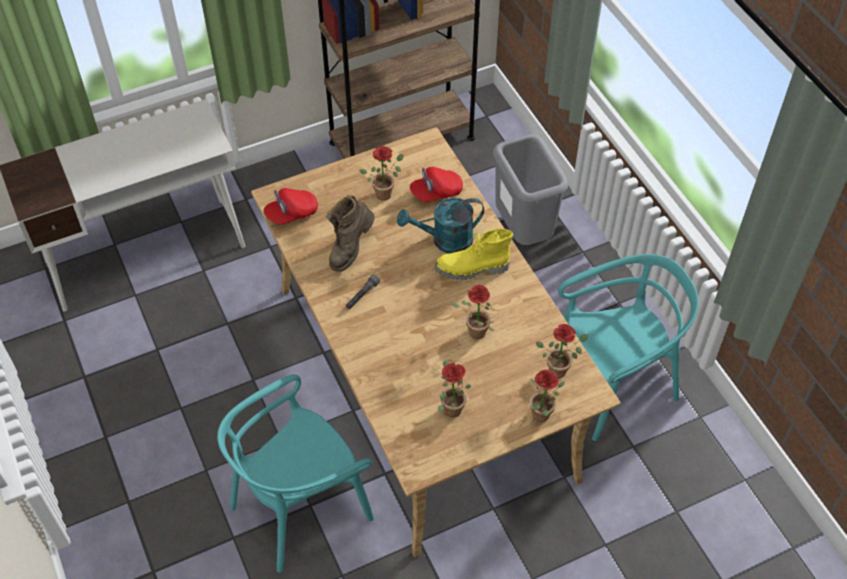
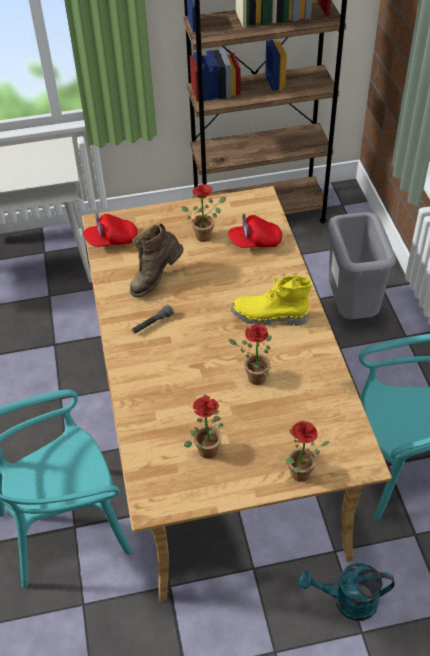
camera: 15 degrees right, 5 degrees down
(445, 240) = (250, 286): turquoise watering can -> turquoise watering can (347, 601)
(560, 369) = (333, 430): potted plant -> none

